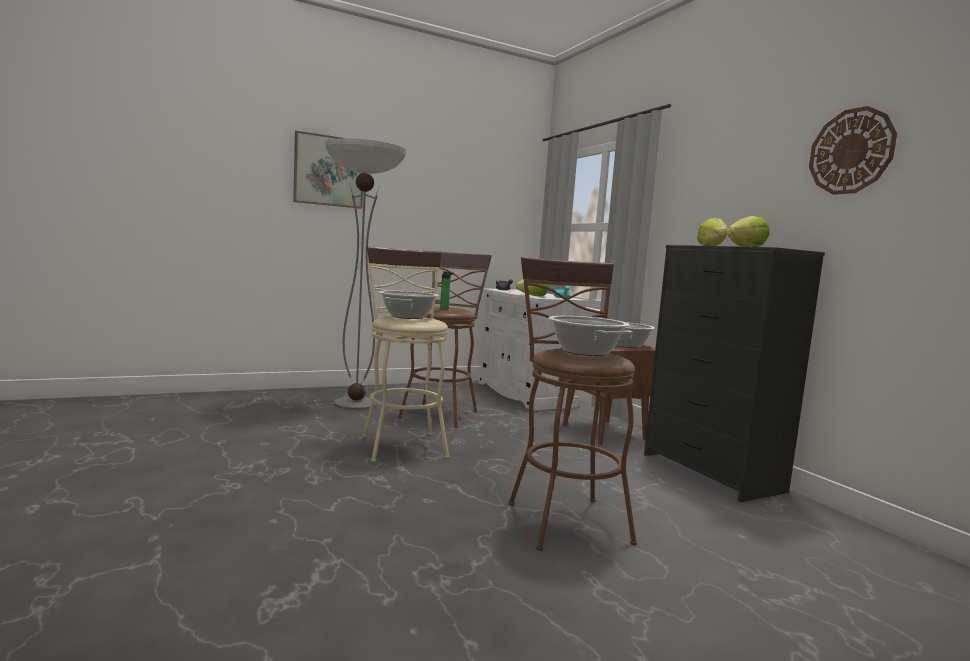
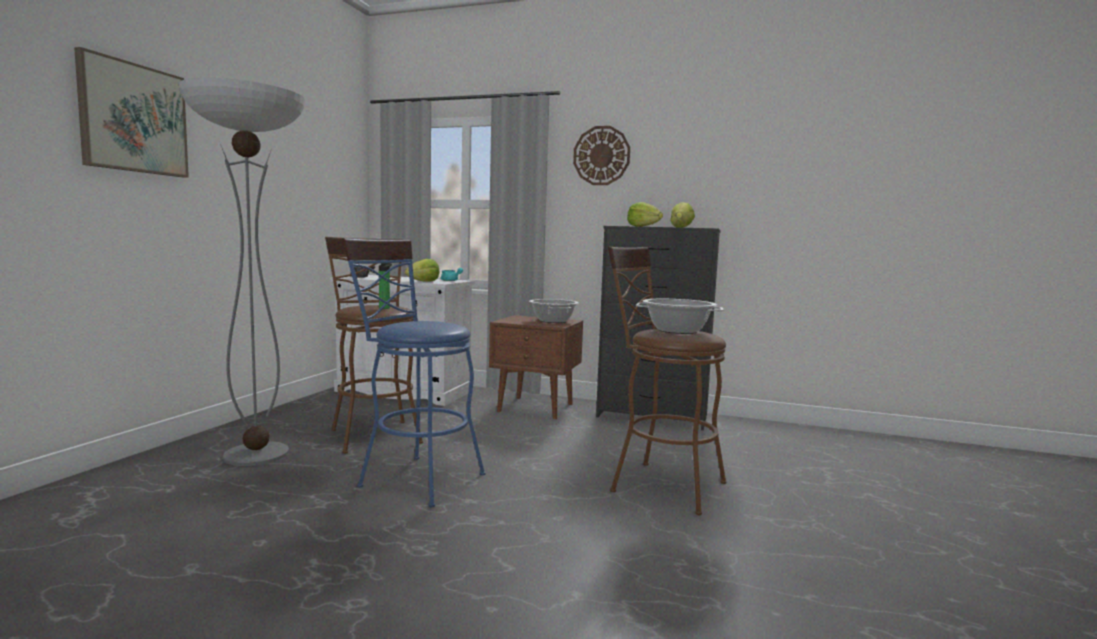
camera: 45 degrees left, 0 degrees up
(402, 443) = (414, 478): beige stool -> blue stool
(407, 317) = (418, 323): cooking pot -> none
(851, 151) = (731, 155): wall clock -> wall clock (601, 155)

